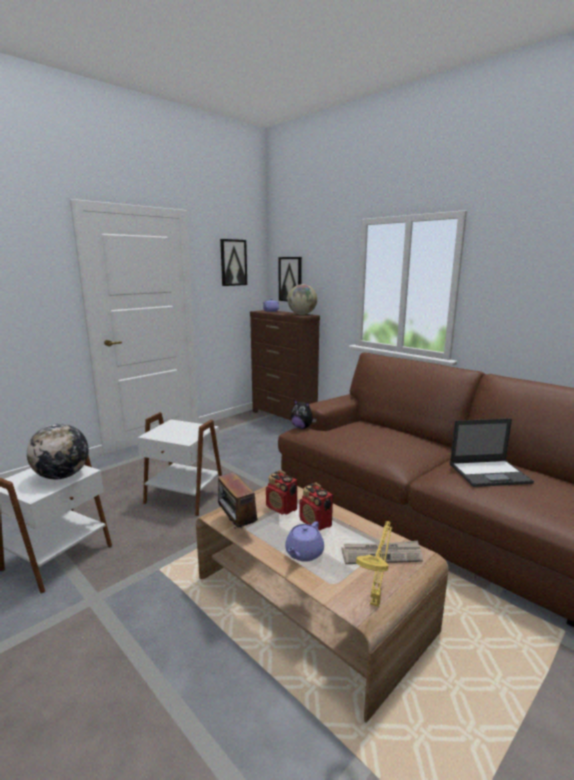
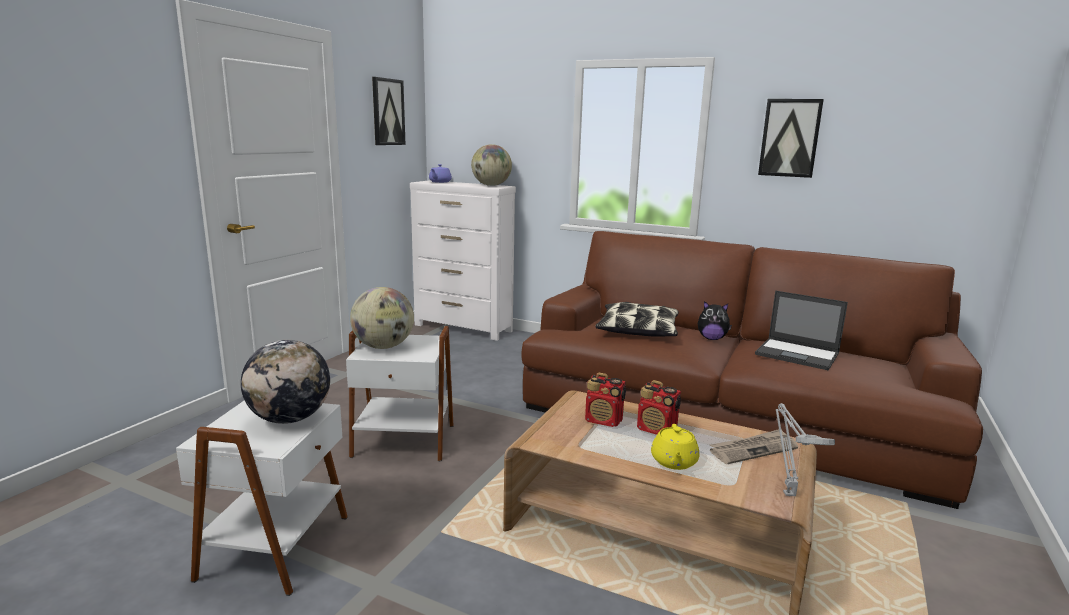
camera: 20 degrees left, 0 degrees up
(168, 430) = (383, 347): none -> globe
(236, 526) = (570, 447): radio -> none
(284, 417) = (463, 328): brown dresser -> white dresser
(290, 279) = (466, 138): picture -> picture (790, 138)
(302, 427) = (550, 329): plush toy -> plush toy (712, 338)
(303, 553) = (674, 462): purple teapot -> yellow teapot
(367, 436) = (637, 330): none -> pillow
(375, 601) = (788, 492): yellow table lamp -> grey table lamp
(490, 473) = (798, 354): laptop -> laptop turned 60 degrees clockwise

